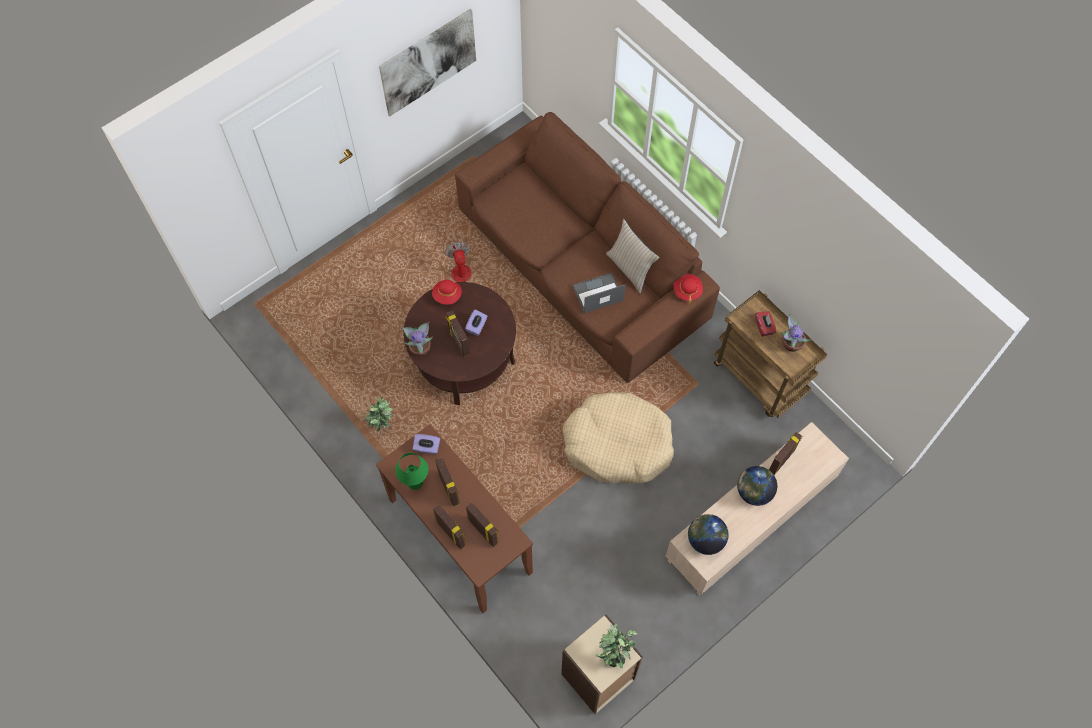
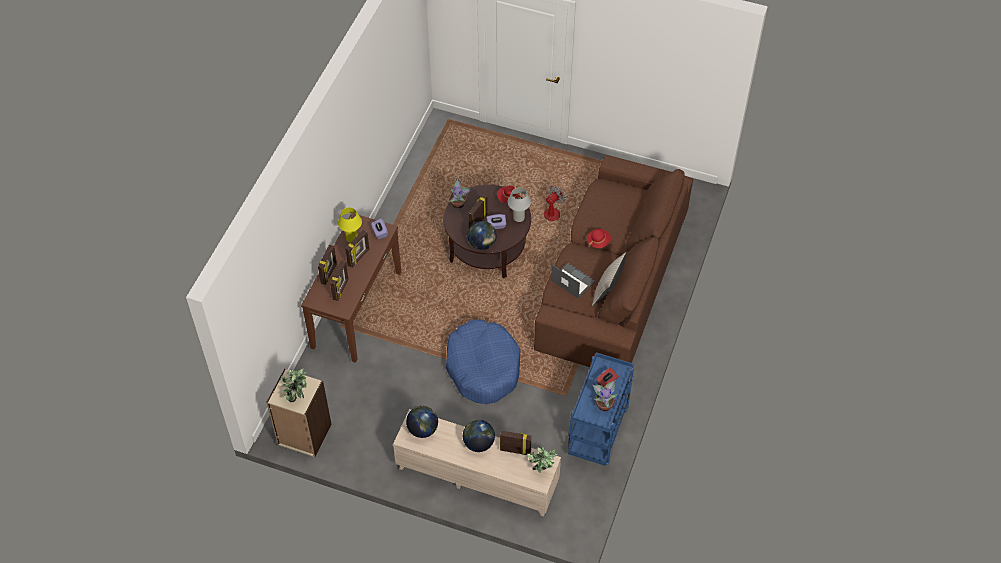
camera: 60 degrees right, 10 degrees down
(383, 426) = (407, 229): potted plant -> potted plant (541, 472)
(415, 482) = (352, 238): green table lamp -> yellow table lamp
(428, 62) = (641, 71): picture -> none
(480, 299) = (518, 218): none -> white table lamp
(493, 354) = (482, 244): none -> globe
(617, 444) = (483, 367): beige dog bed -> blue dog bed
(687, 291) = (609, 328): red hat -> red hat (598, 242)
(760, 378) = (598, 433): brown cart -> blue cart

